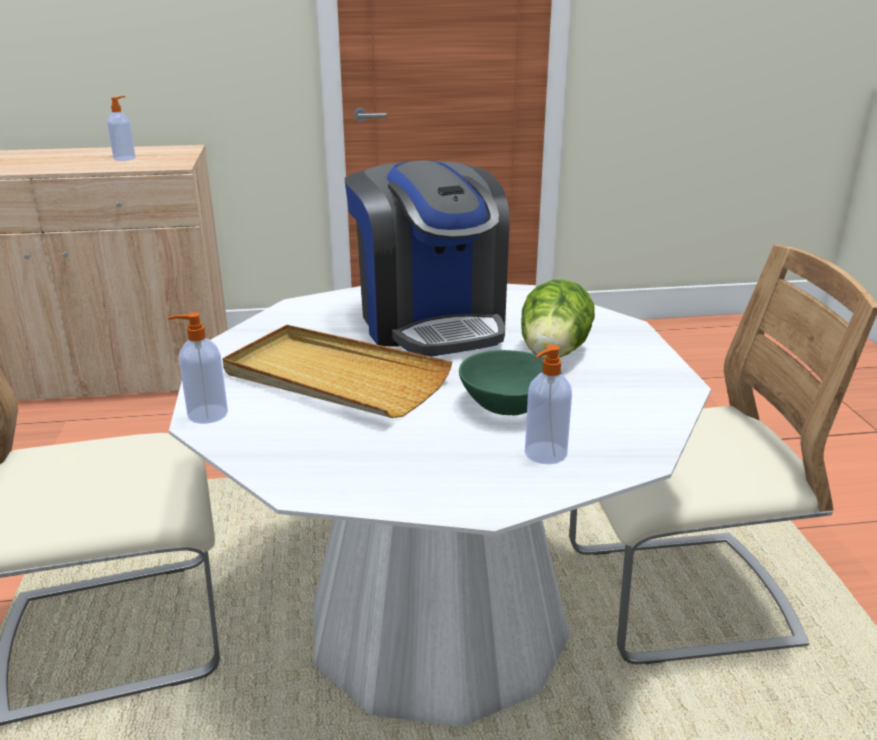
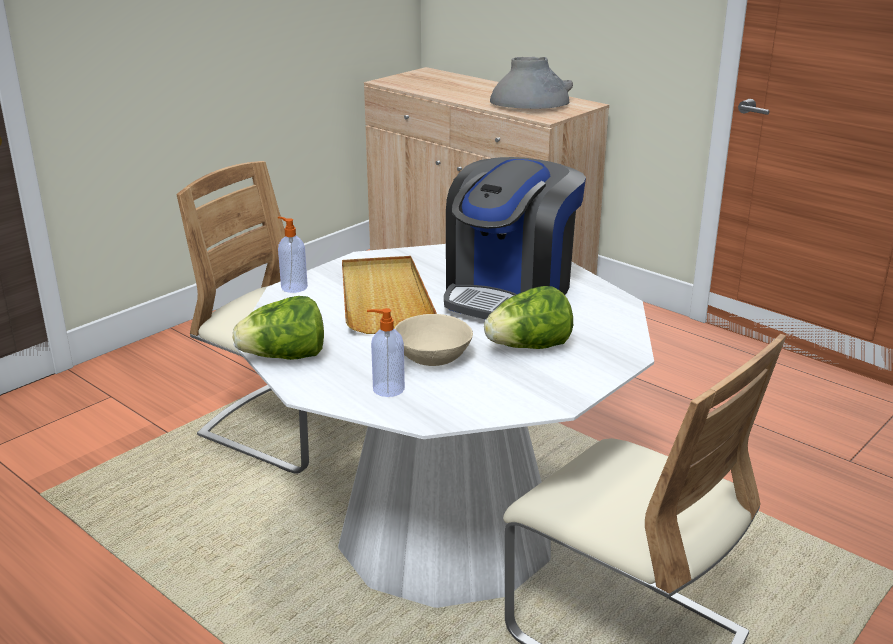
camera: 50 degrees right, 0 degrees up
(125, 158) = (529, 103): soap dispenser -> grey vase
(377, 487) = (284, 357): none -> lettuce
(508, 405) = (431, 358): green bowl -> beige bowl

